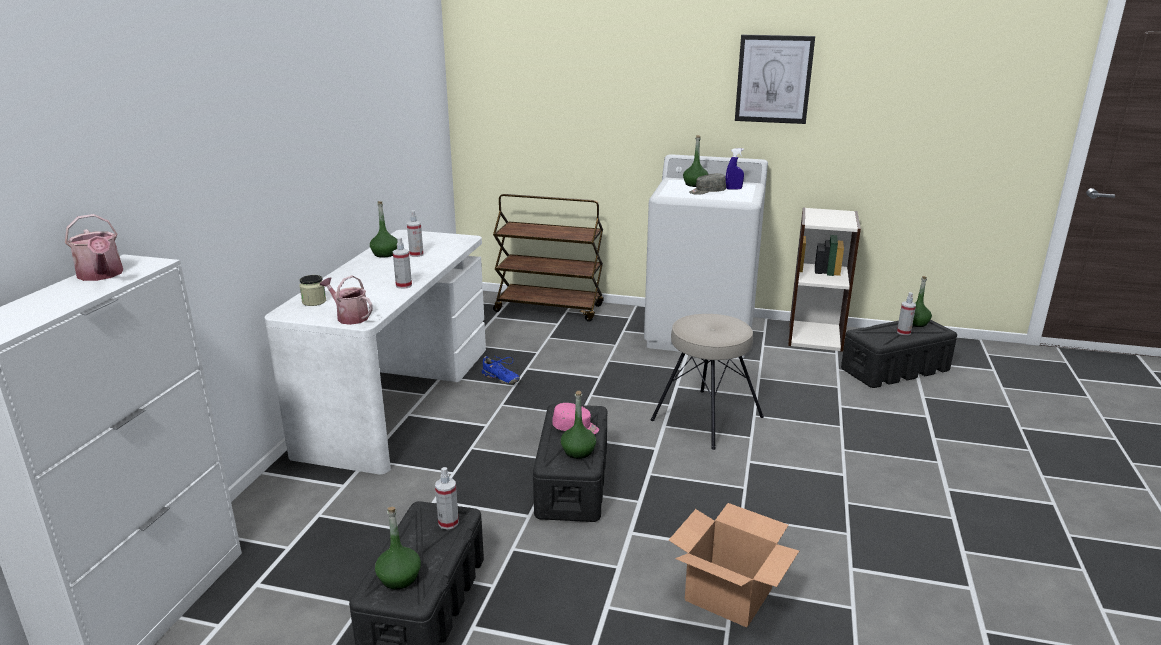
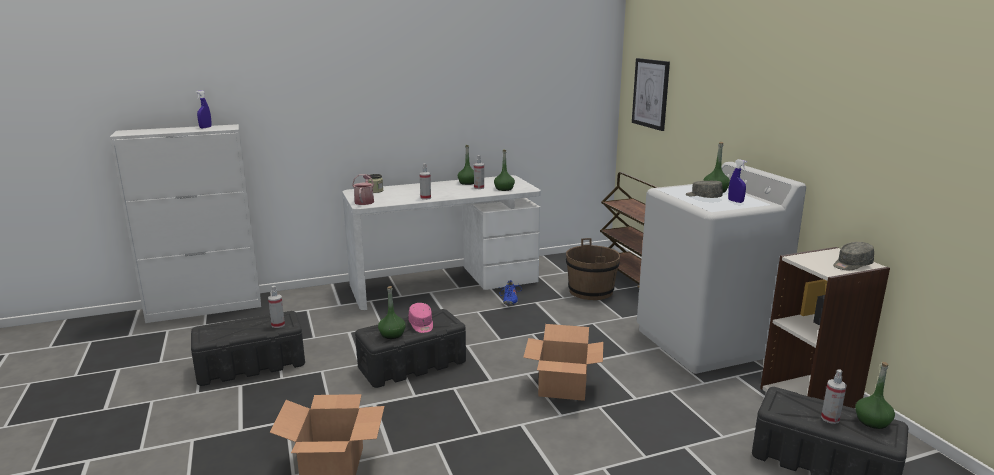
camera: 55 degrees right, 5 degrees down
(101, 275) = (205, 127): watering can -> blue spray bottle
(399, 578) = (218, 330): green bottle -> green bottle (504, 189)
(544, 336) = (591, 291): none -> brown bucket
(706, 418) = (563, 386): beige stool -> cardboard box
(773, 79) = (825, 96): picture -> picture (650, 93)
(843, 216) = (851, 265): none -> grey cap

